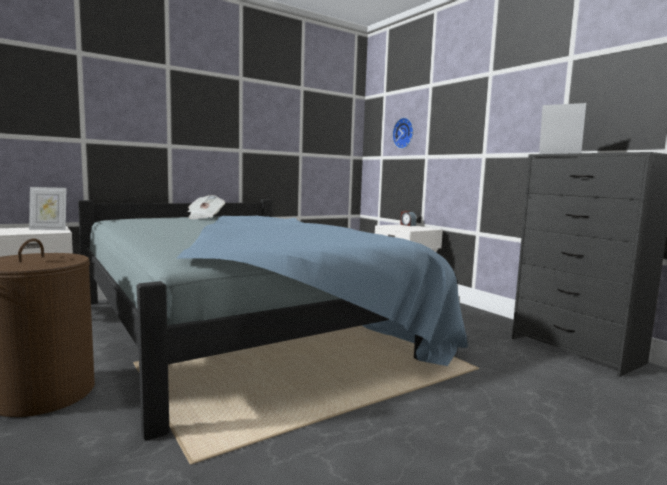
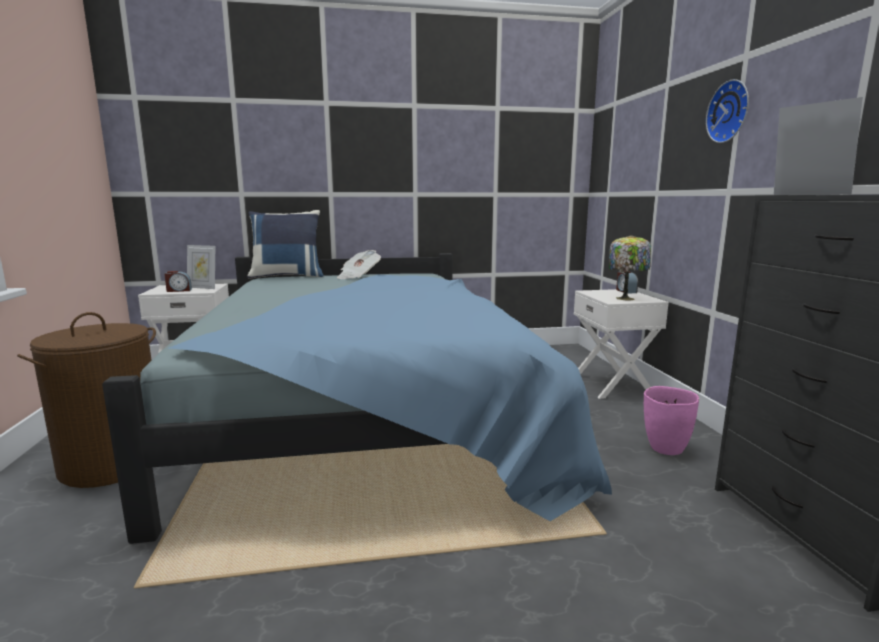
camera: 25 degrees right, 5 degrees up
(27, 231) = (179, 290): none -> alarm clock
(135, 218) = (287, 276): none -> blue pillow
(404, 133) = (632, 159): wall clock -> wall clock (730, 112)
(415, 228) = (626, 298): none -> table lamp
(468, 323) = (665, 448): none -> pink vase

